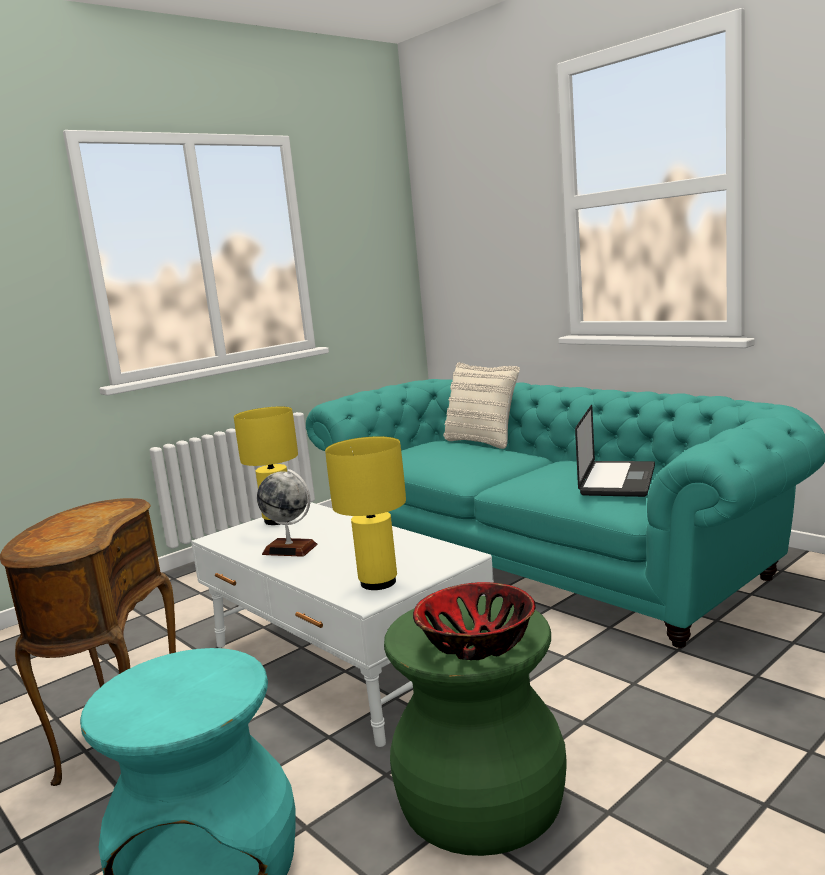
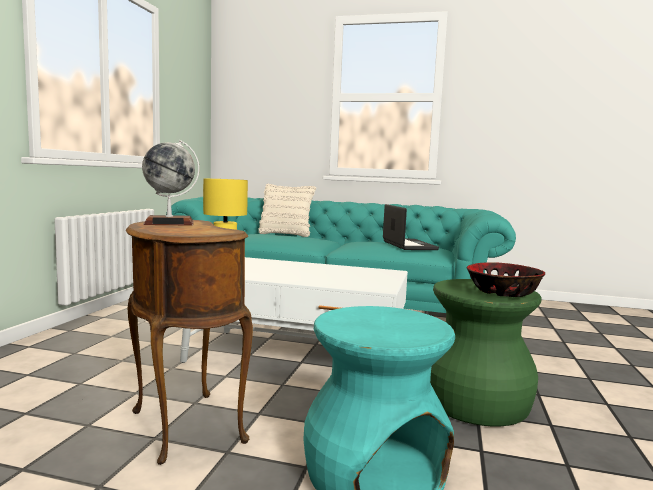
camera: 35 degrees left, 5 degrees down
(290, 549) = (270, 273): globe -> globe (169, 223)
(378, 583) = (371, 282): yellow table lamp -> none

